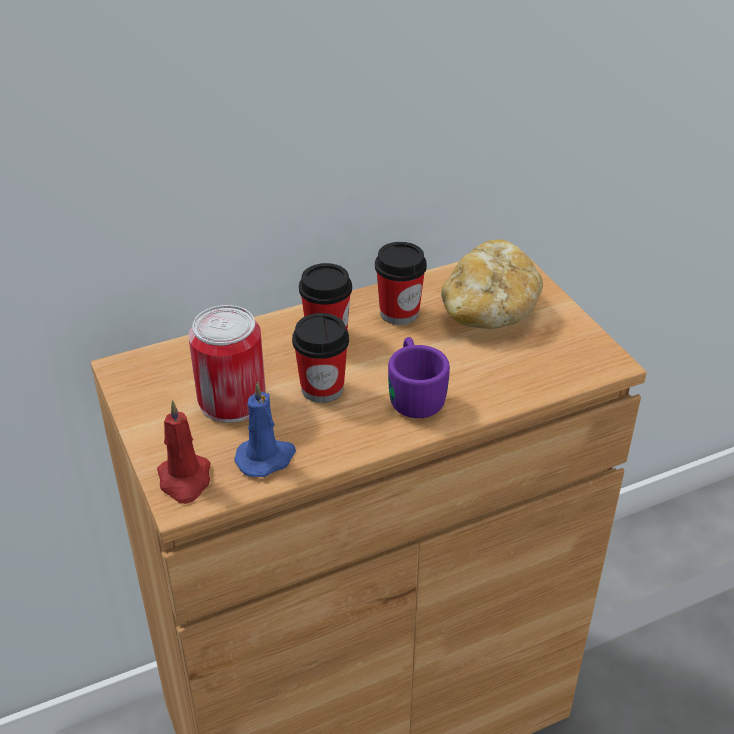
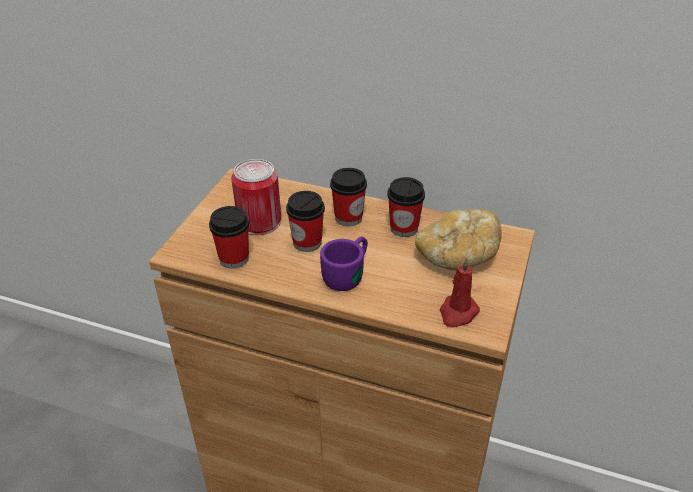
camera: 45 degrees right, 0 degrees up
(185, 480) = (188, 245): red candle -> red candle (457, 313)
(266, 458) = (234, 258): blue candle -> cup

